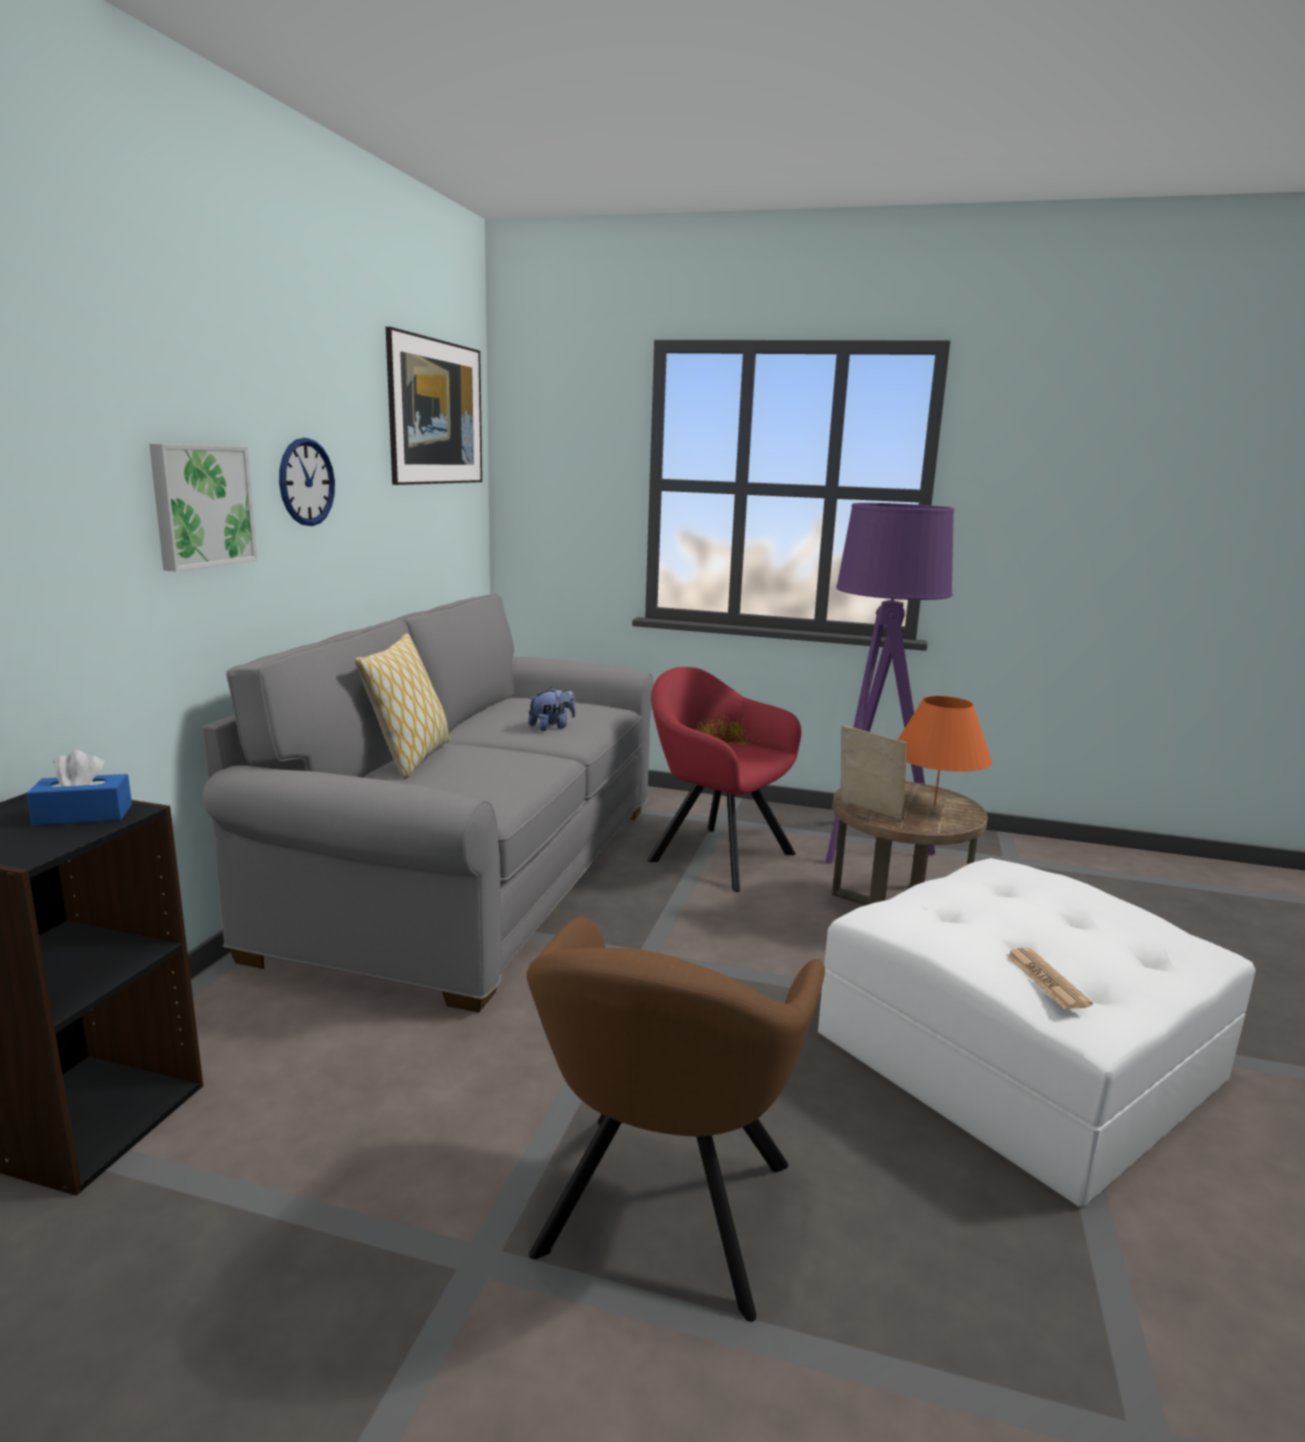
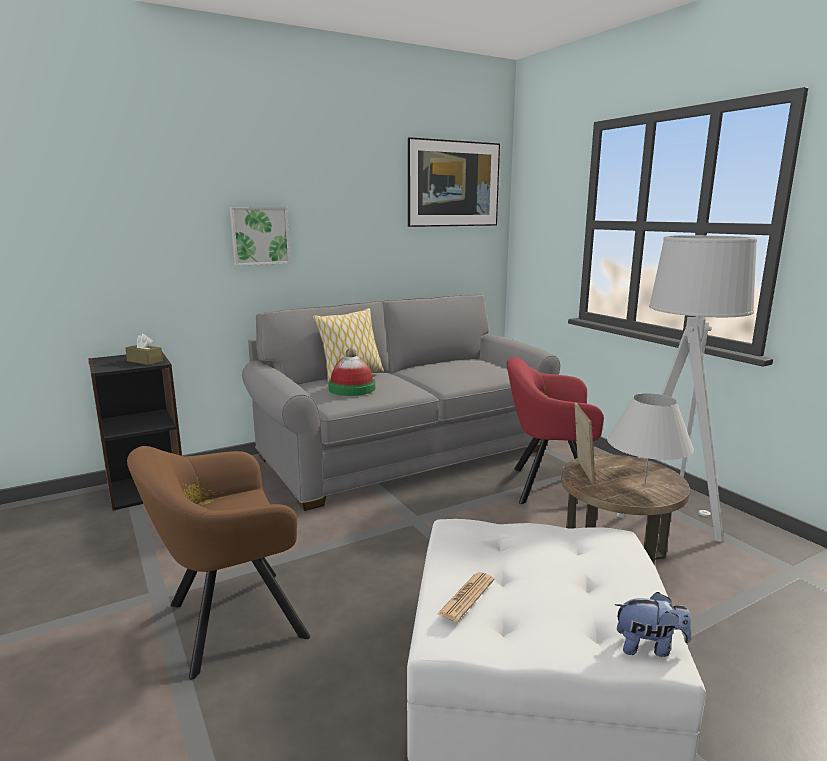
camera: 45 degrees right, 0 degrees up
(83, 815) = (145, 361): blue tissue box -> brown tissue box
(306, 482) = (335, 225): wall clock -> none
(466, 778) = (352, 388): none -> hat
(552, 727) = (451, 375): plush toy -> plush toy (649, 647)
(715, 854) = (547, 486): red armchair -> red armchair turned 75 degrees counterclockwise
(866, 845) = (672, 517): purple floor lamp -> grey floor lamp
(934, 805) = (644, 483): orange table lamp -> white table lamp

